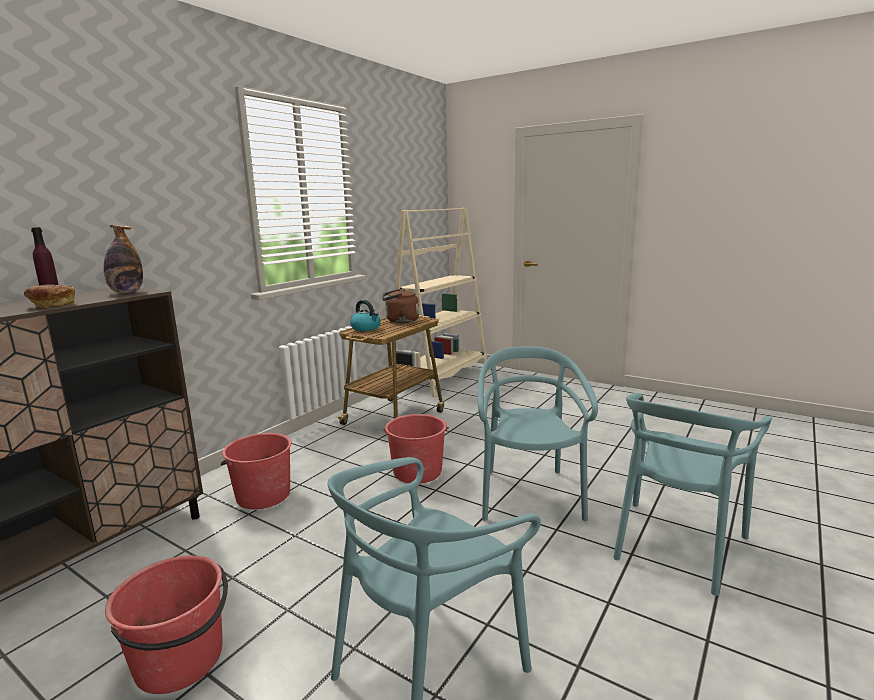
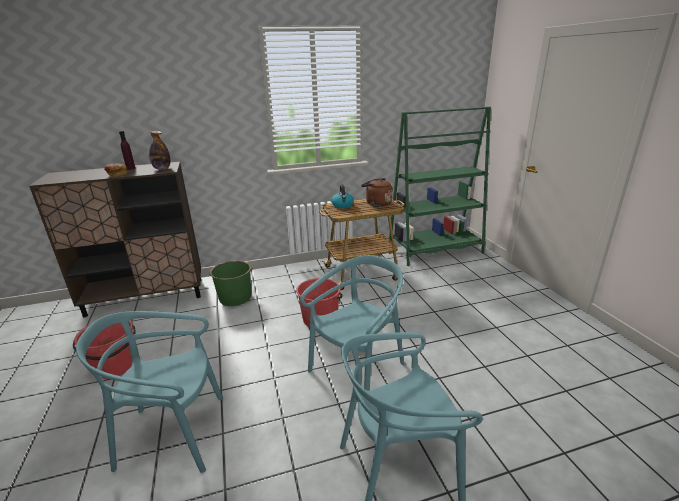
camera: 40 degrees right, 10 degrees up
(262, 495) = (235, 297): red bucket -> green bucket
(440, 378) = (435, 251): beige bookcase -> green bookcase

